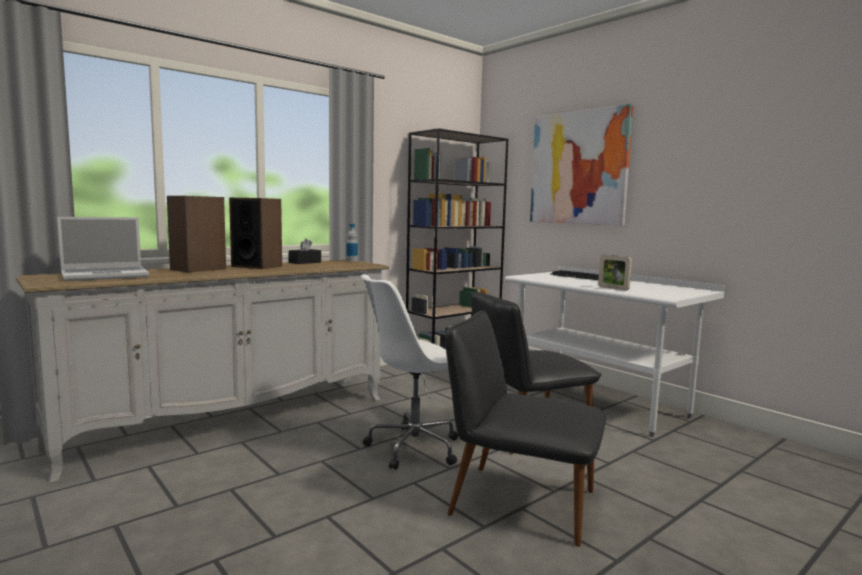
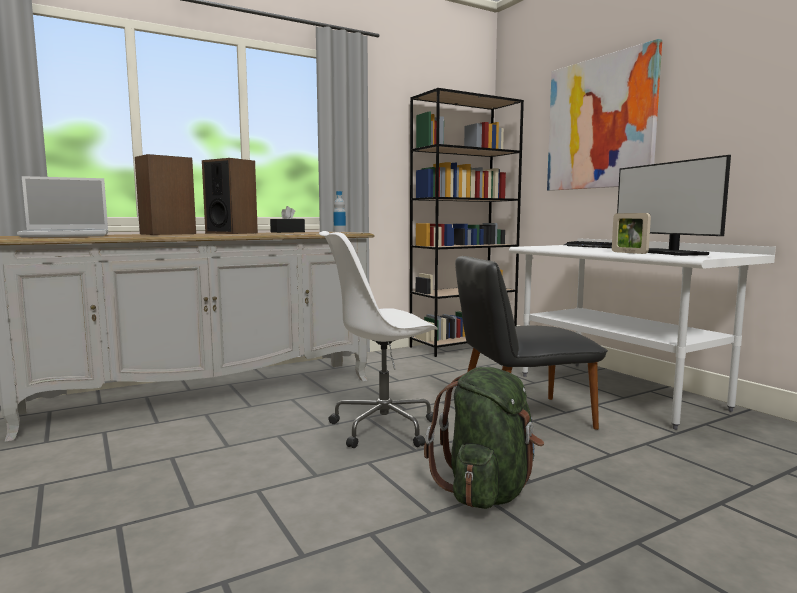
camera: 10 degrees right, 0 degrees up
(522, 502) = (487, 490): black chair -> green backpack
(643, 289) = (667, 253): none -> monitor

